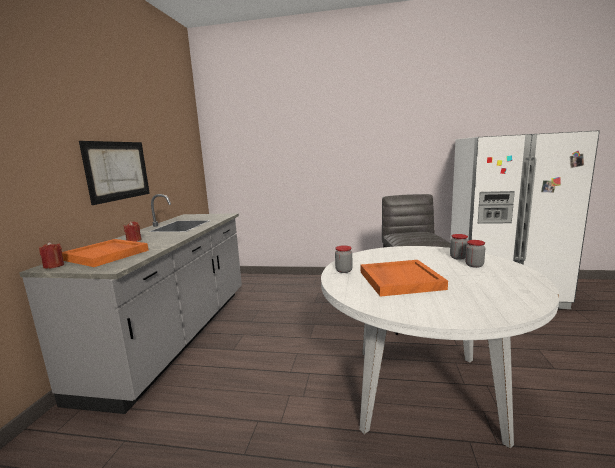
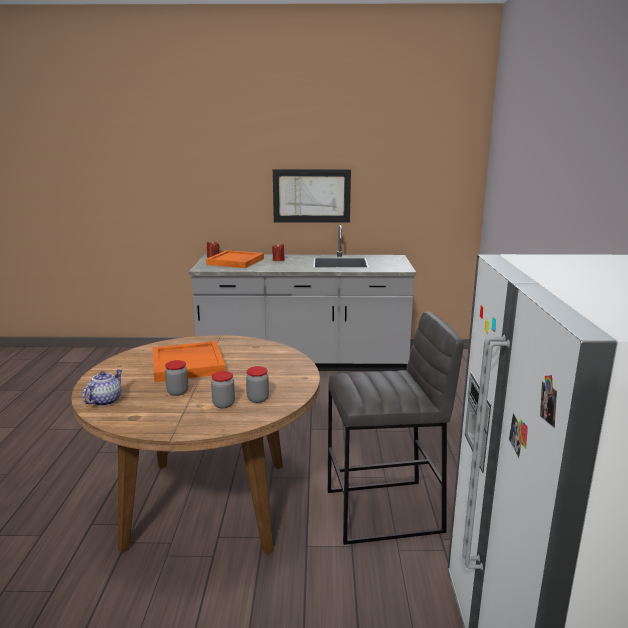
camera: 80 degrees right, 5 degrees up
(344, 270) = (224, 342): jar -> jar (177, 392)
(423, 390) = (209, 503): white dining table -> brown dining table
(504, 306) = (105, 401): none -> teapot

